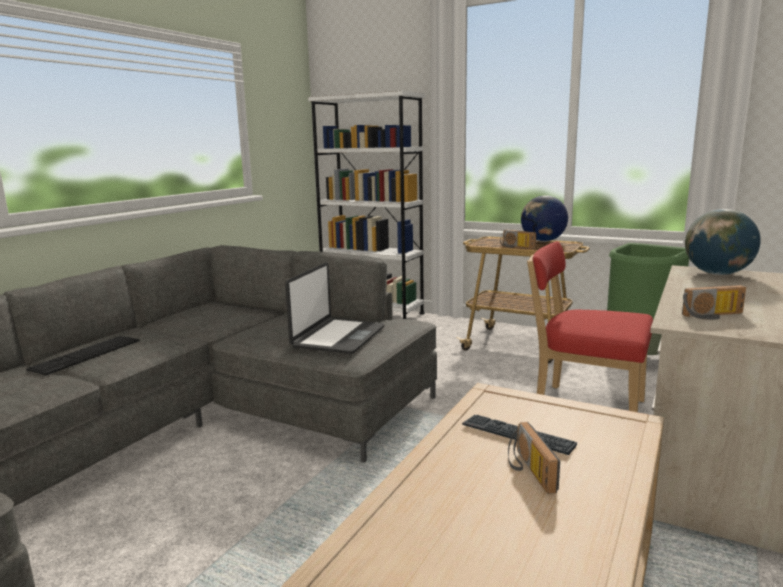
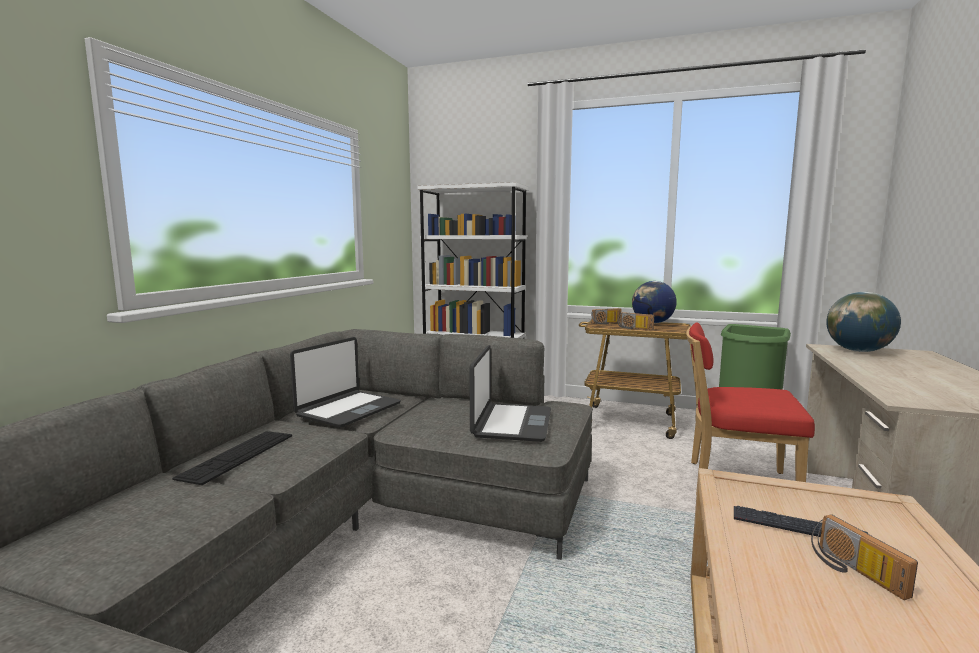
camera: 10 degrees left, 5 degrees down
(202, 320) = (348, 410): none -> laptop
(714, 316) = (924, 391): radio -> radio (606, 323)

